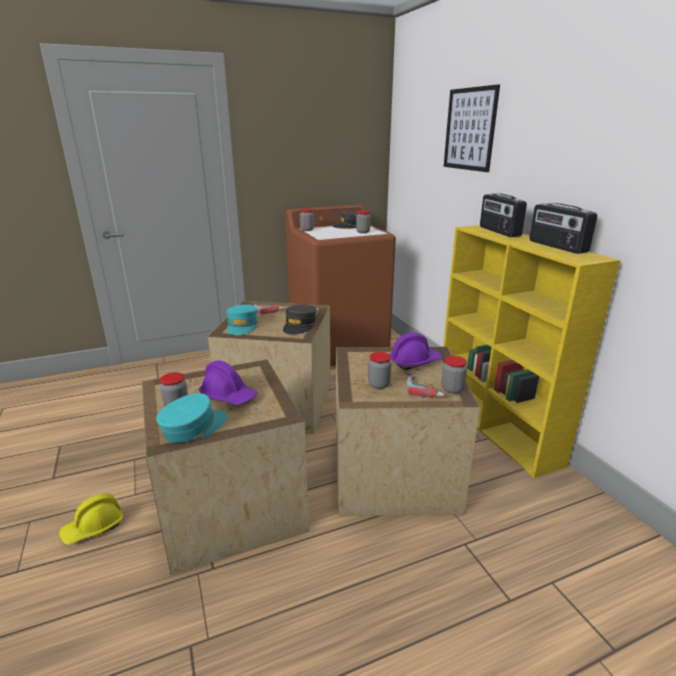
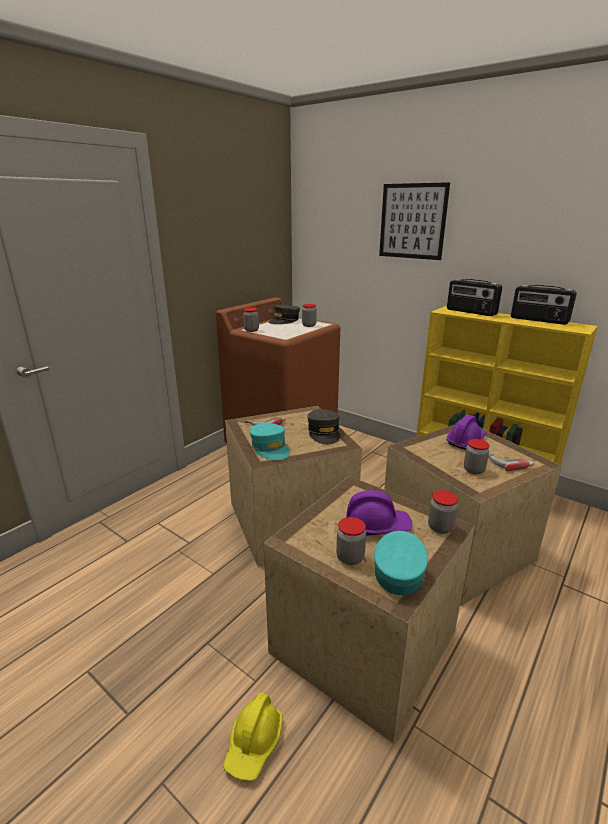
camera: 30 degrees left, 0 degrees up
(452, 389) = (525, 456): jar -> jar (440, 527)

